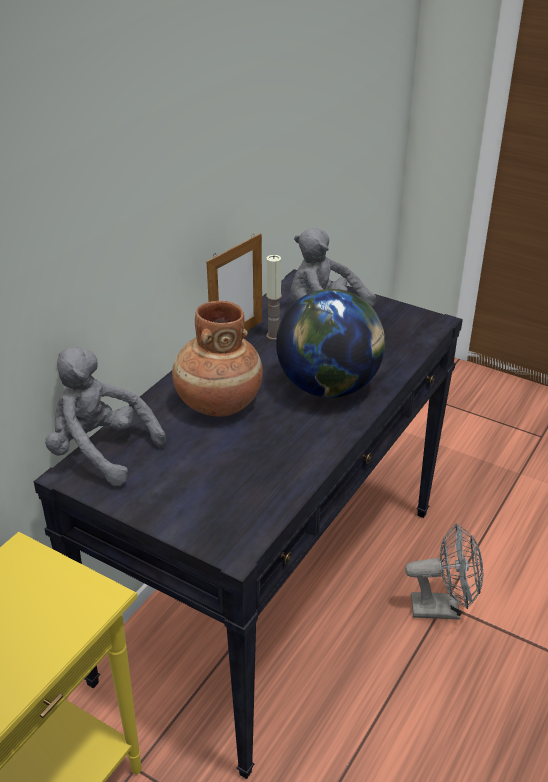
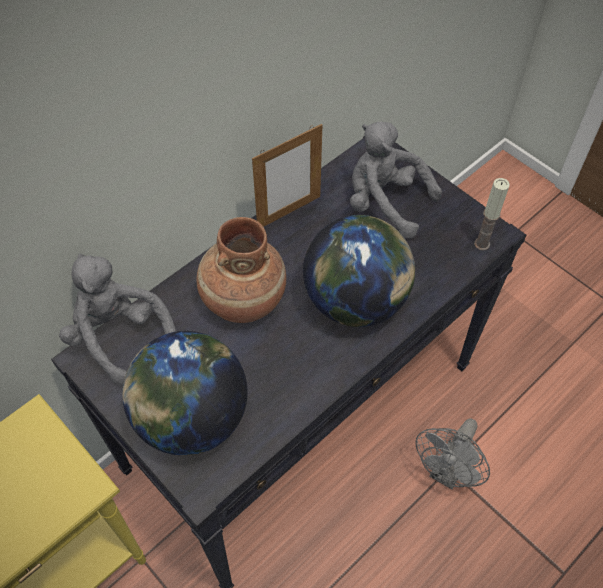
camera: 15 degrees right, 20 degrees up
(202, 499) = (191, 418): none -> globe
(273, 335) = (325, 219): candle -> candle (482, 244)
(443, 608) = (447, 472): grey fan -> grey fan turned 105 degrees clockwise

